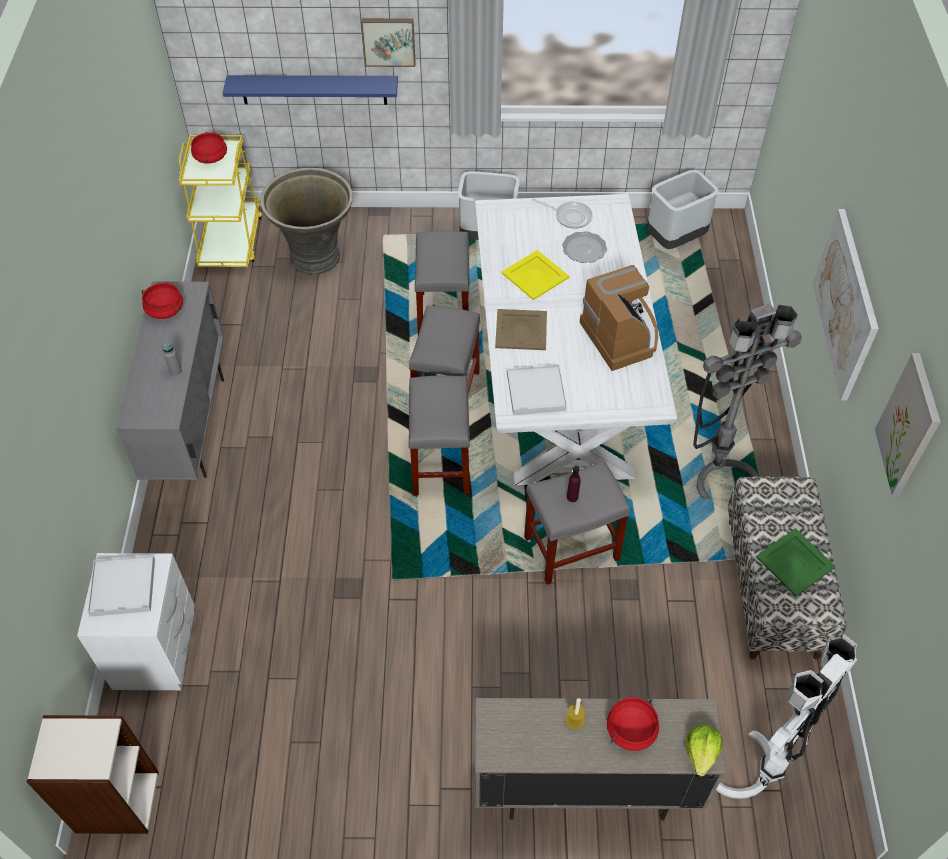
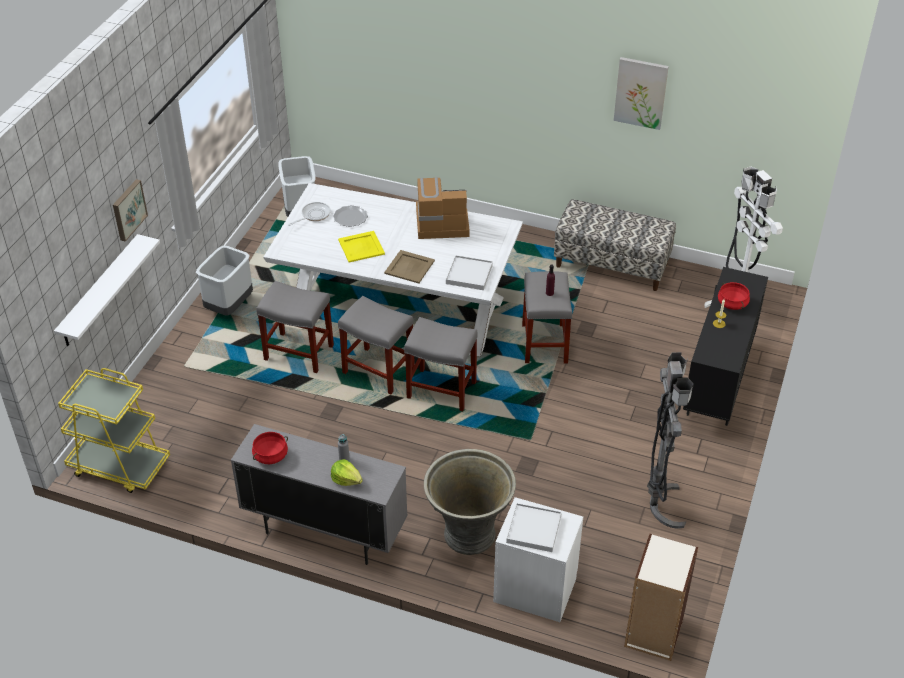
camera: 70 degrees left, 10 degrees down
(210, 157) = (94, 397): red cooking pot -> none
(314, 89) = (99, 292): blue shelf -> white shelf
(316, 256) = (179, 413): grey planter -> grey planter (469, 534)
(584, 788) = (717, 387): beige cabinet -> black cabinet
(701, 753) = (754, 281): lettuce -> lettuce (346, 479)
(718, 469) = (514, 259): grey floor lamp -> grey floor lamp (657, 507)
(795, 563) = (627, 226): green tray -> none
(846, 304) = (514, 101): picture -> none

